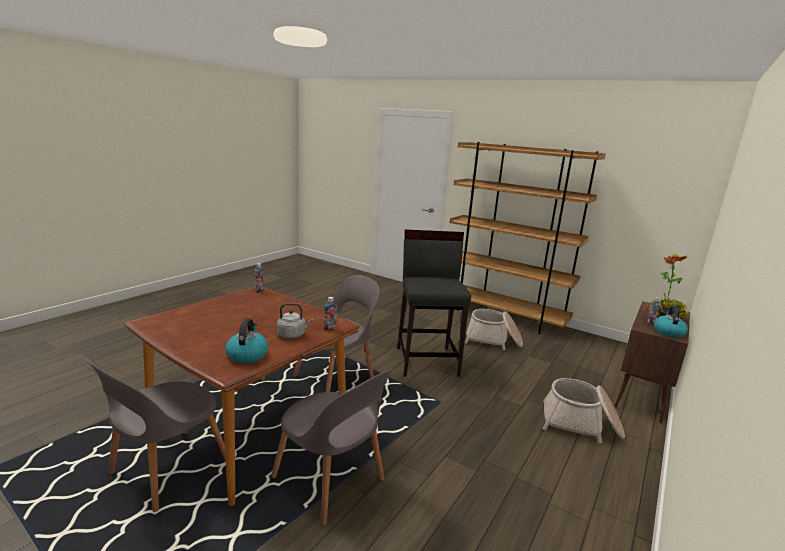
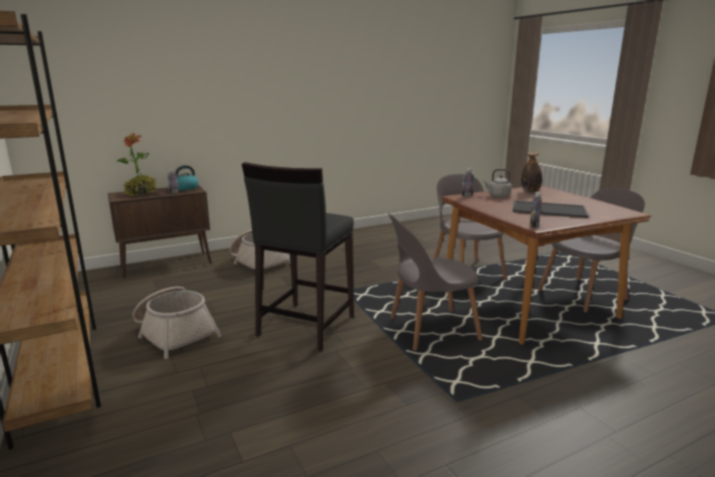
camera: 150 degrees left, 0 degrees up
(237, 314) = (549, 209): none -> tray
(247, 355) = (530, 191): kettle -> bottle

